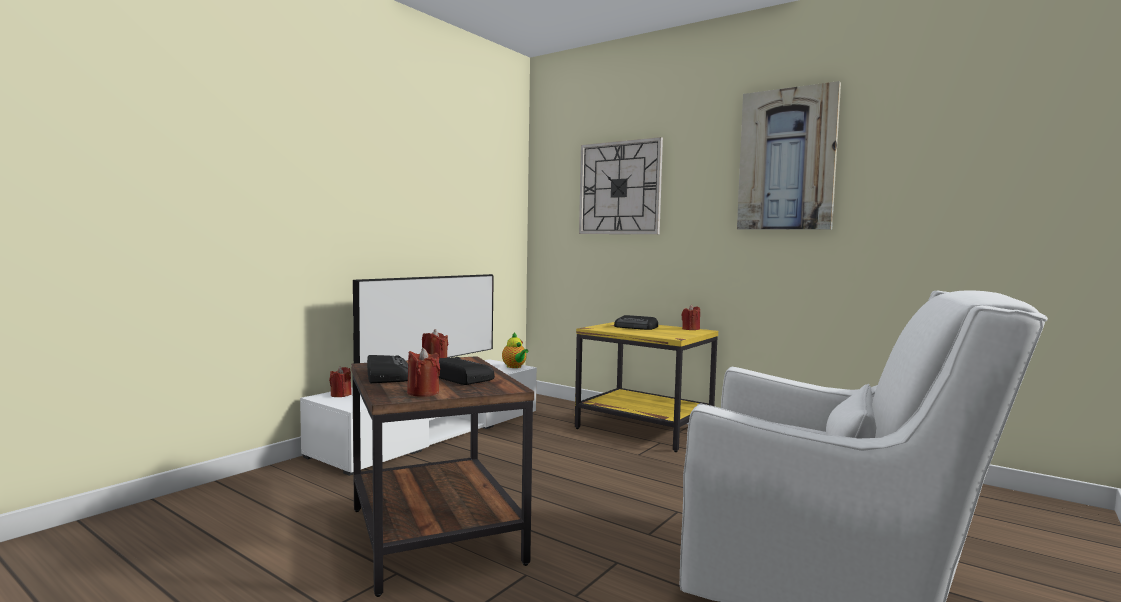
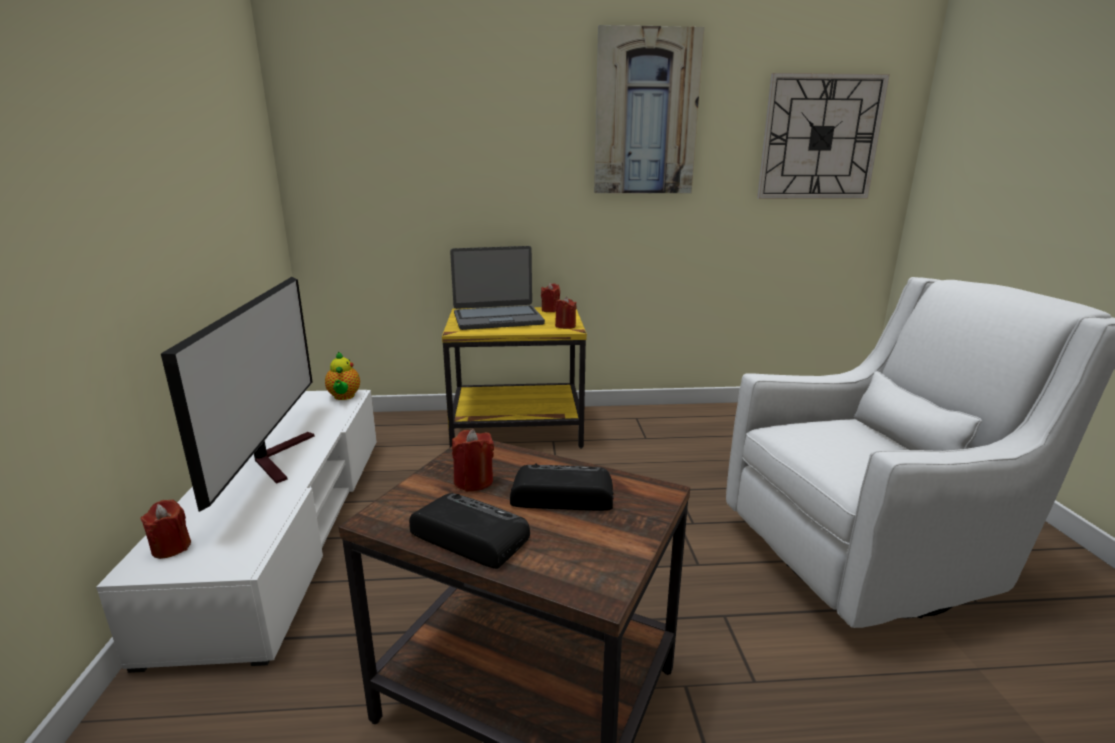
camera: 40 degrees left, 15 degrees up
(423, 393) = (606, 555): red candle -> red candle (565, 326)
(515, 367) = (344, 397): teapot -> teapot turned 60 degrees clockwise
(619, 188) = (433, 136): wall clock -> wall clock (820, 138)
(636, 327) = (497, 319): radio -> laptop

